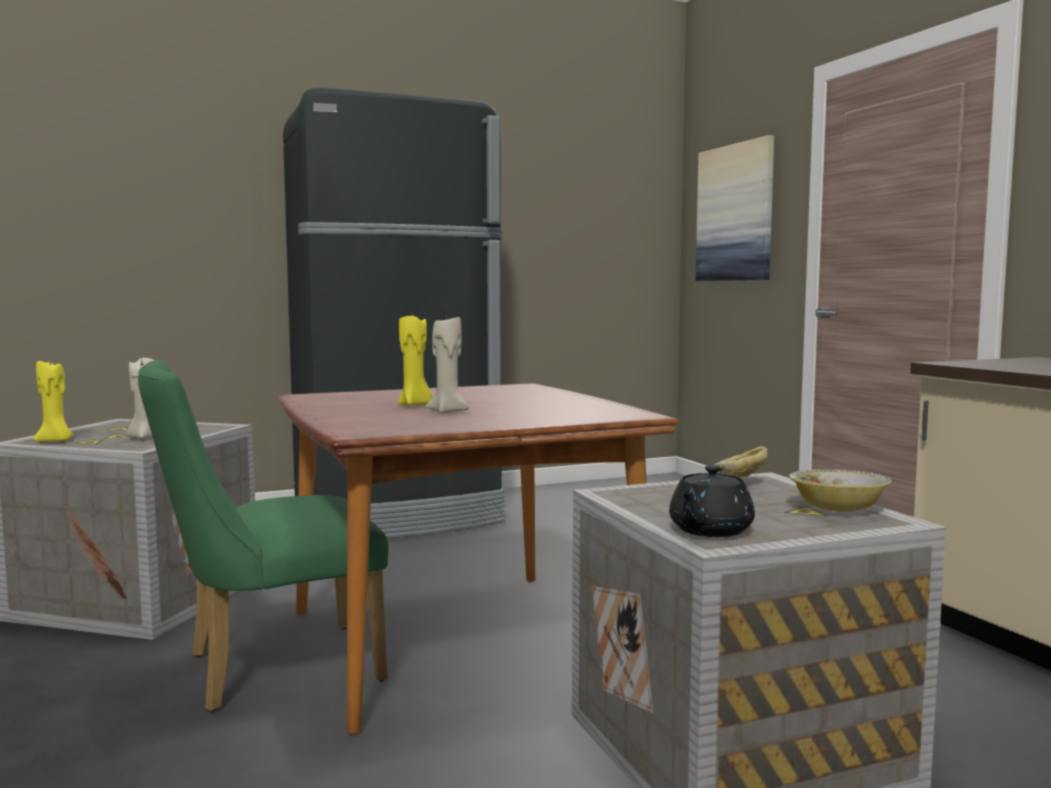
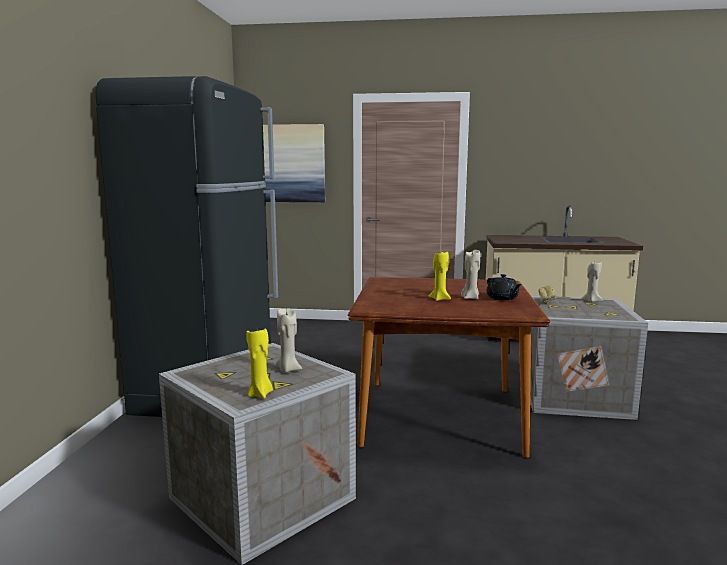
camera: 60 degrees left, 5 degrees up
(268, 669) = (437, 467): green chair -> none
(709, 530) = (615, 316): black teapot -> black teapot (502, 298)
(838, 509) = (591, 301): bowl -> beige candle

